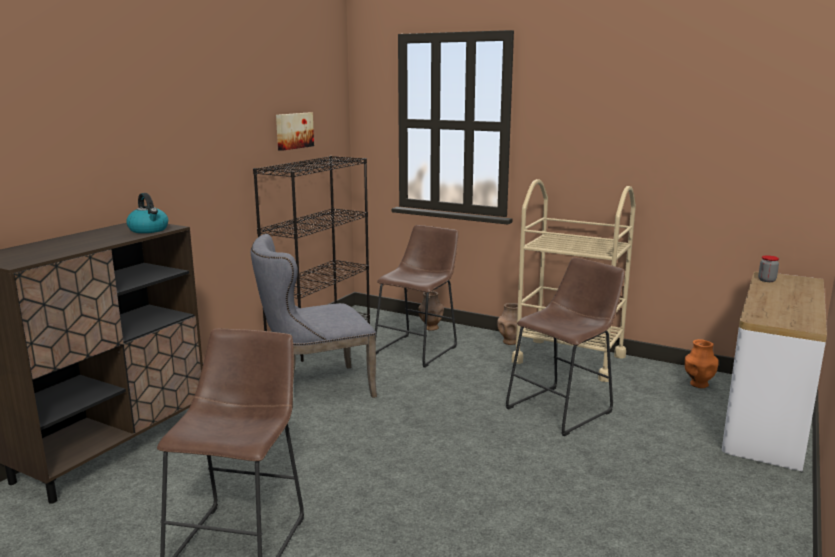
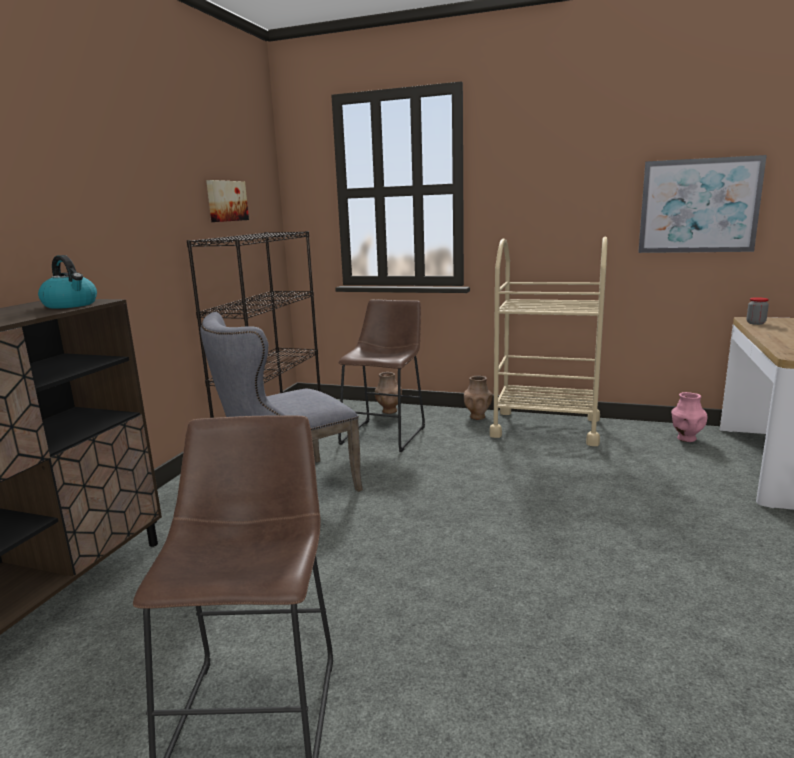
camera: 10 degrees left, 0 degrees up
(563, 408) = (570, 479): brown stool -> none
(698, 384) = (686, 439): orange vase -> pink vase
(726, 161) = (698, 206): none -> picture

